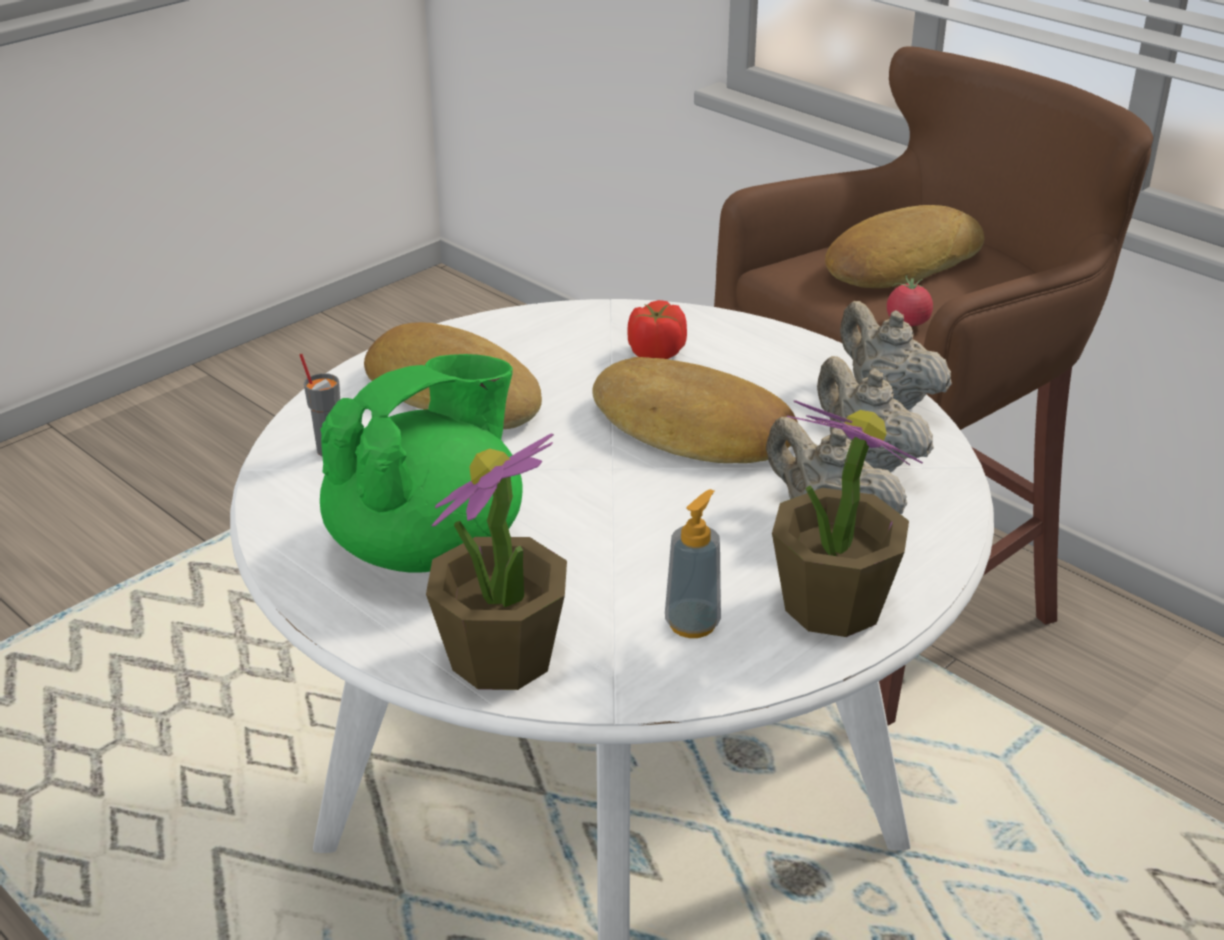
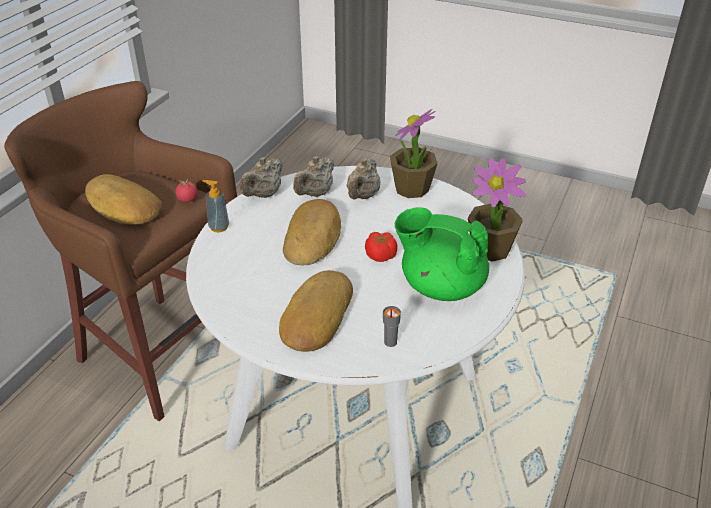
camera: 110 degrees left, 5 degrees up
(656, 353) = (247, 262): tomato -> tomato (381, 256)
(692, 623) = (441, 214): soap dispenser -> soap dispenser (219, 227)

